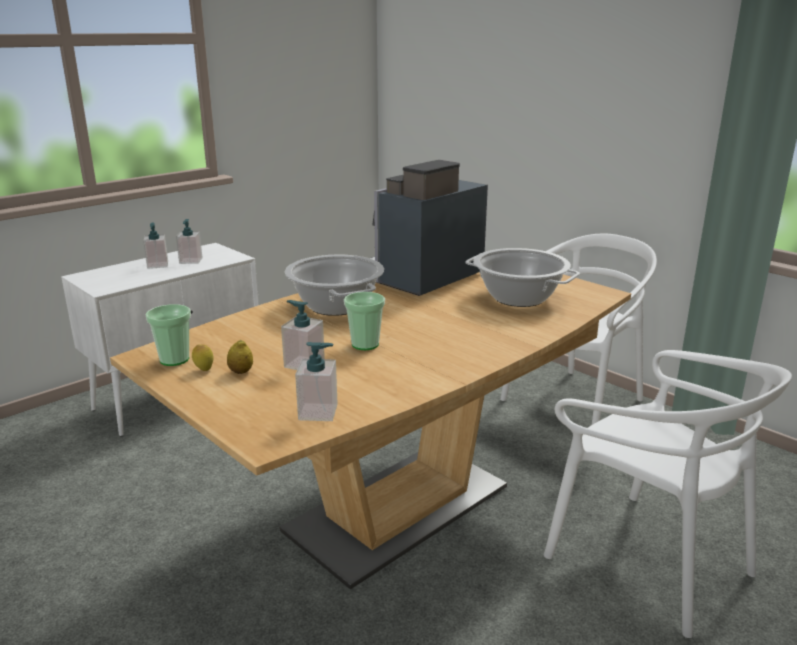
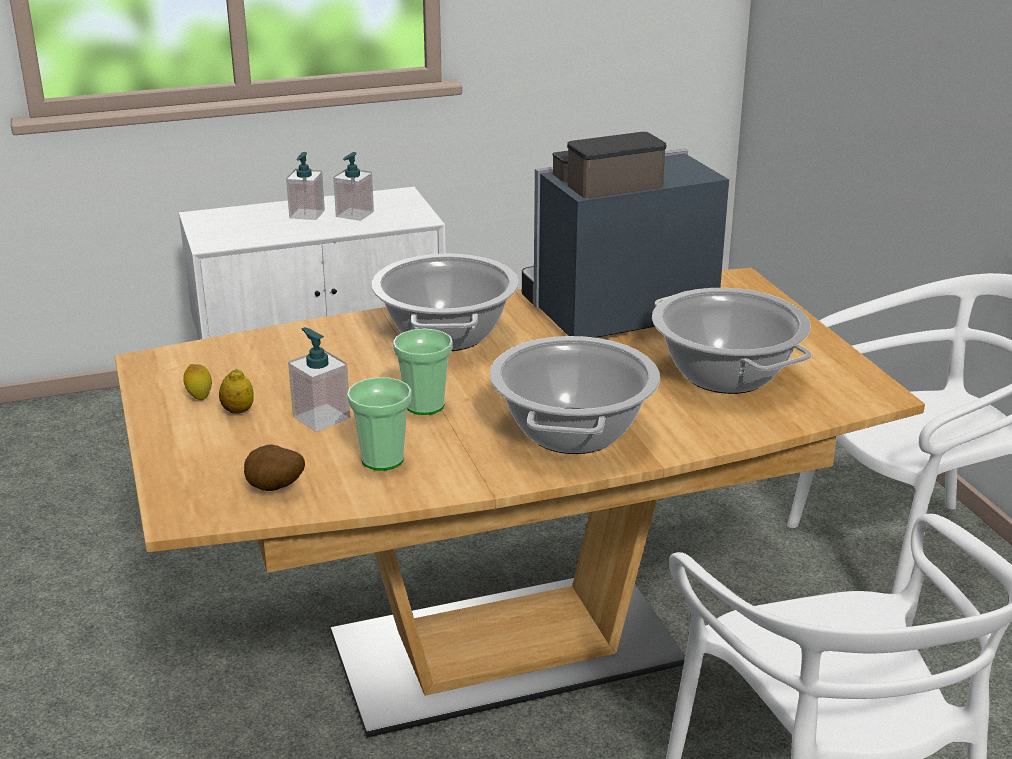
camera: 25 degrees right, 5 degrees up
(174, 359) = (179, 375): cup -> cup (382, 459)
(318, 412) = (274, 490): soap dispenser -> potato
(471, 341) = (573, 432): none -> cooking pot

